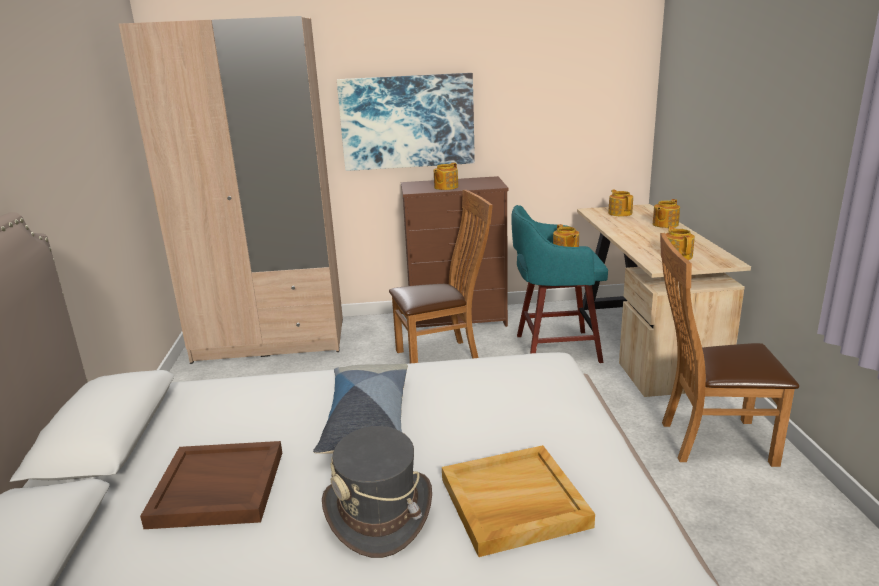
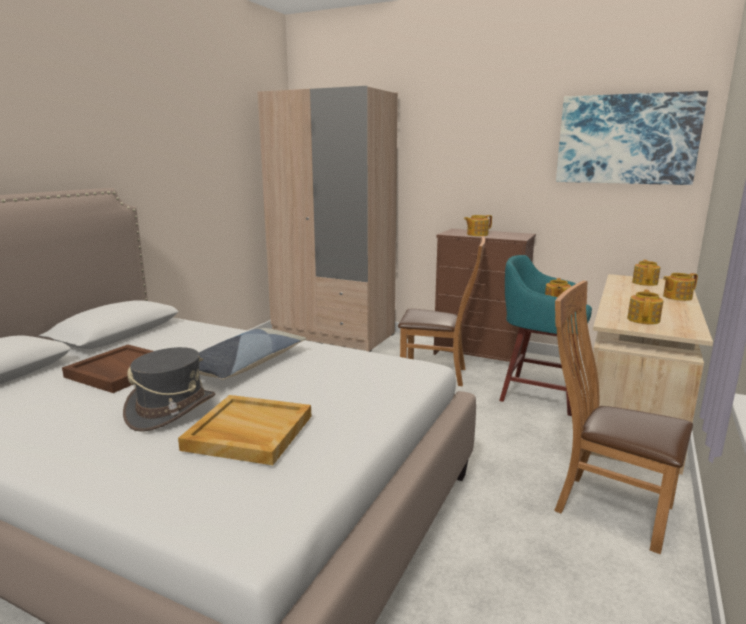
camera: 30 degrees right, 5 degrees down
(407, 122) = (462, 179): picture -> picture (626, 139)

